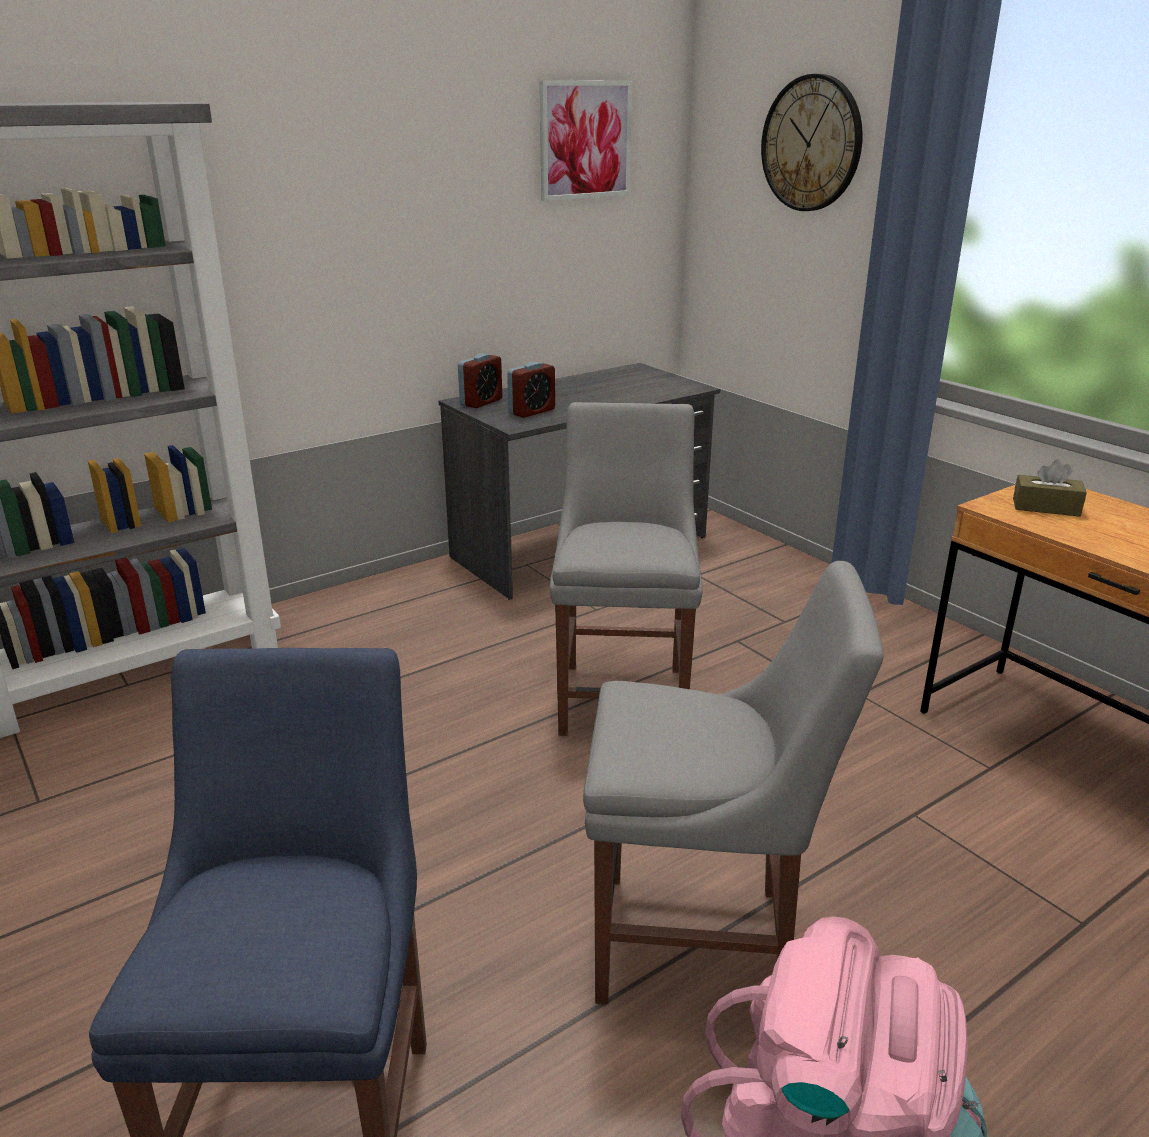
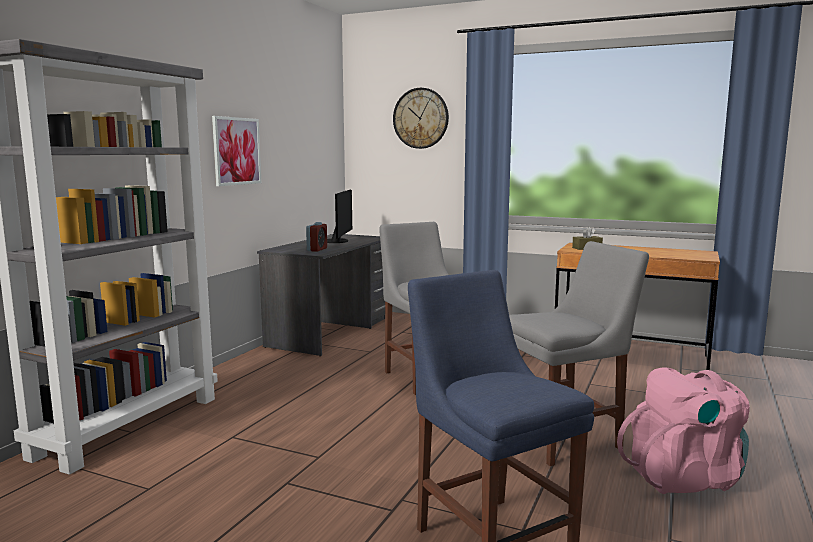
camera: 30 degrees left, 15 degrees down
(481, 402) = (282, 249): alarm clock -> none
(585, 140) = (309, 117): picture -> picture (236, 151)
(606, 390) = (338, 241): none -> monitor

